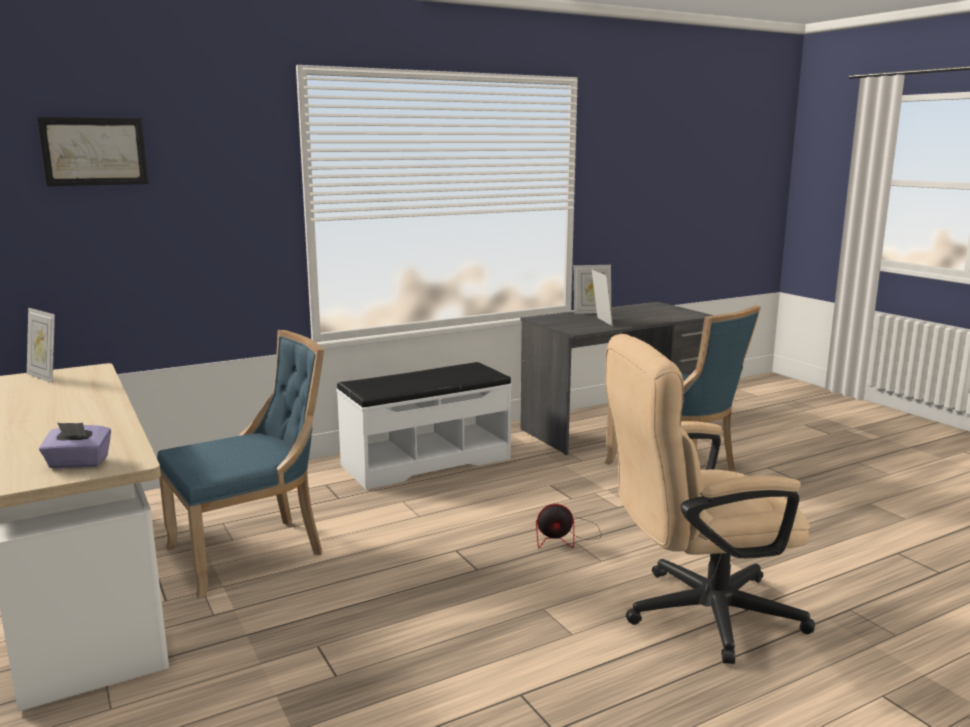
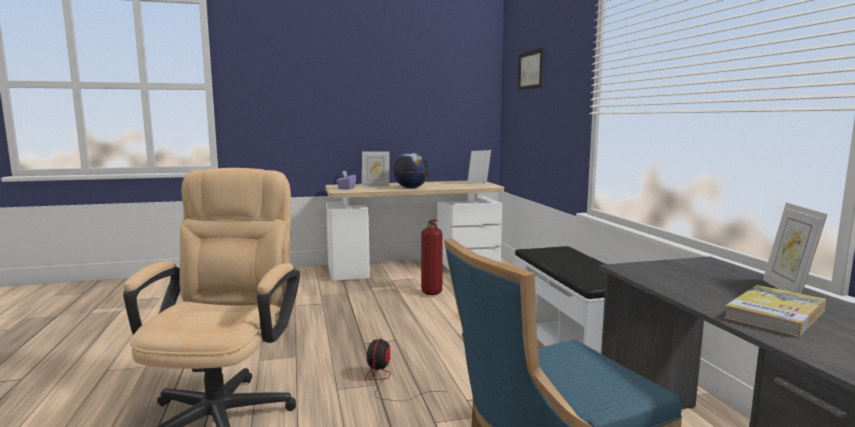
camera: 105 degrees right, 5 degrees down
(102, 412) = (411, 188): none -> globe
(252, 552) = (430, 293): blue chair -> fire extinguisher
(601, 322) = (702, 285): picture frame -> picture frame (375, 185)
(640, 316) = (775, 314): none -> book

